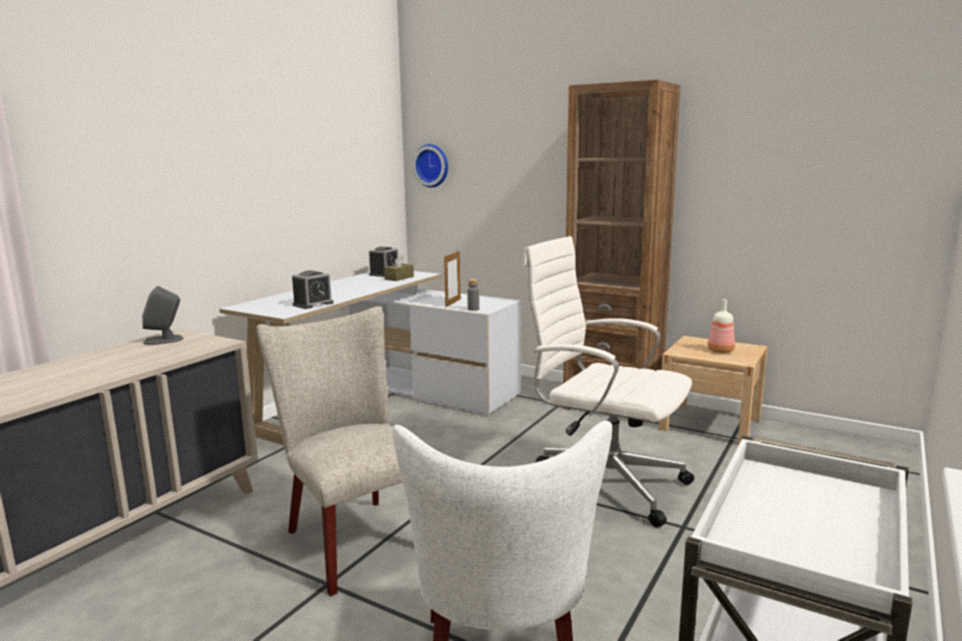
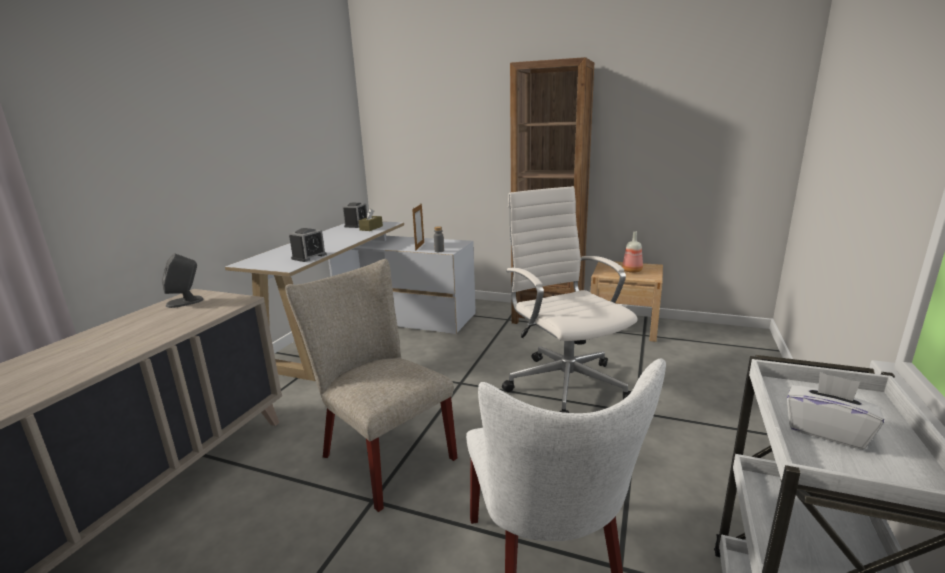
camera: 10 degrees left, 5 degrees up
(432, 165) = (387, 132): wall clock -> none
(604, 484) = (565, 383): white office chair -> white office chair turned 45 degrees clockwise
(784, 519) = (826, 431): none -> white tissue box

